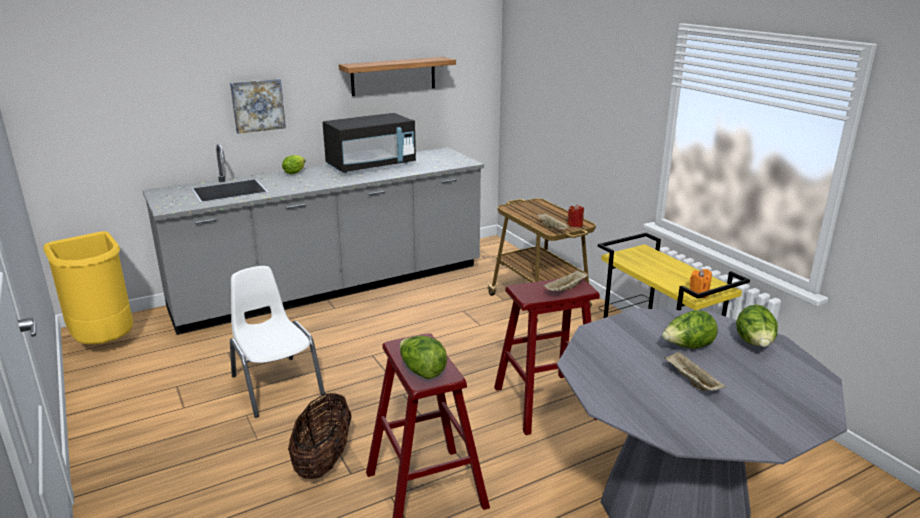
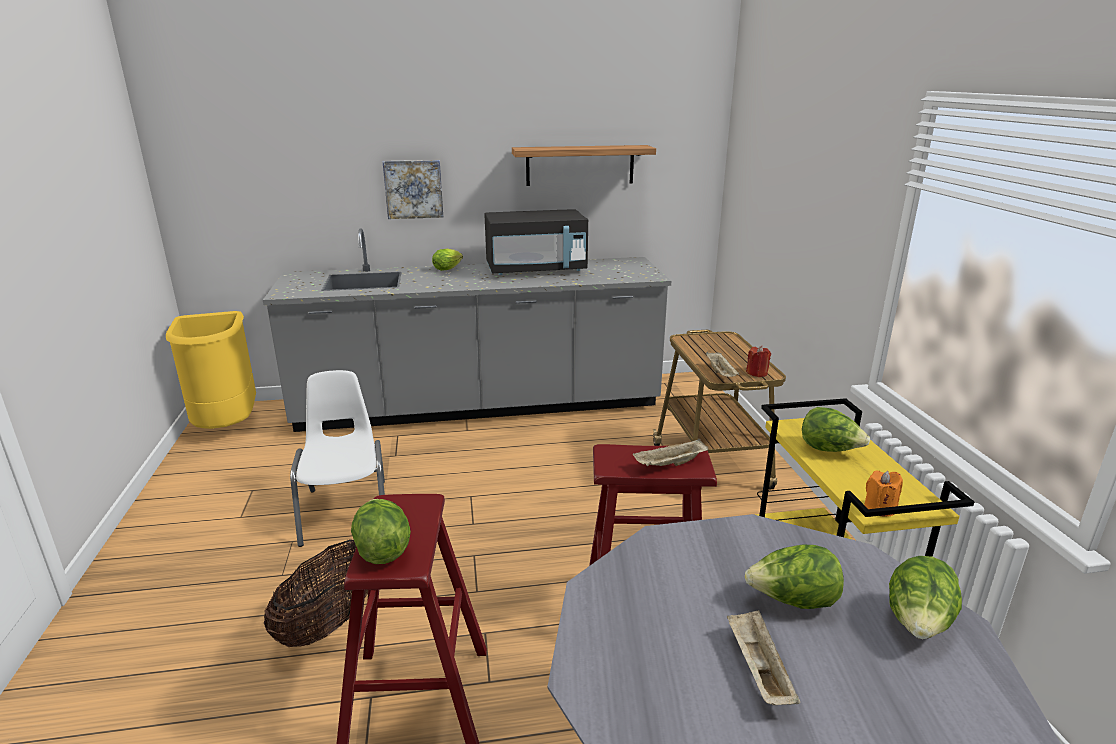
camera: 20 degrees right, 0 degrees up
(651, 266) = (829, 450): none -> lettuce

